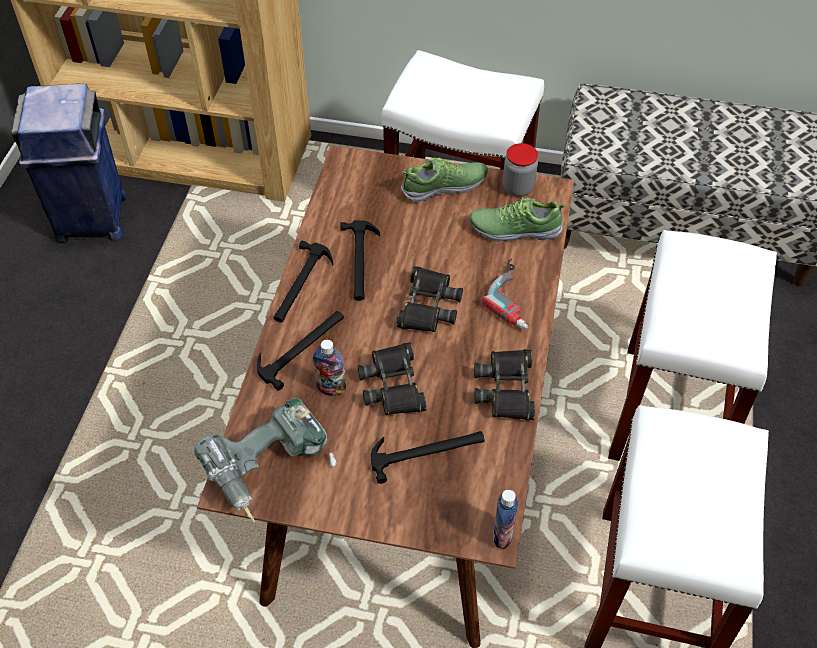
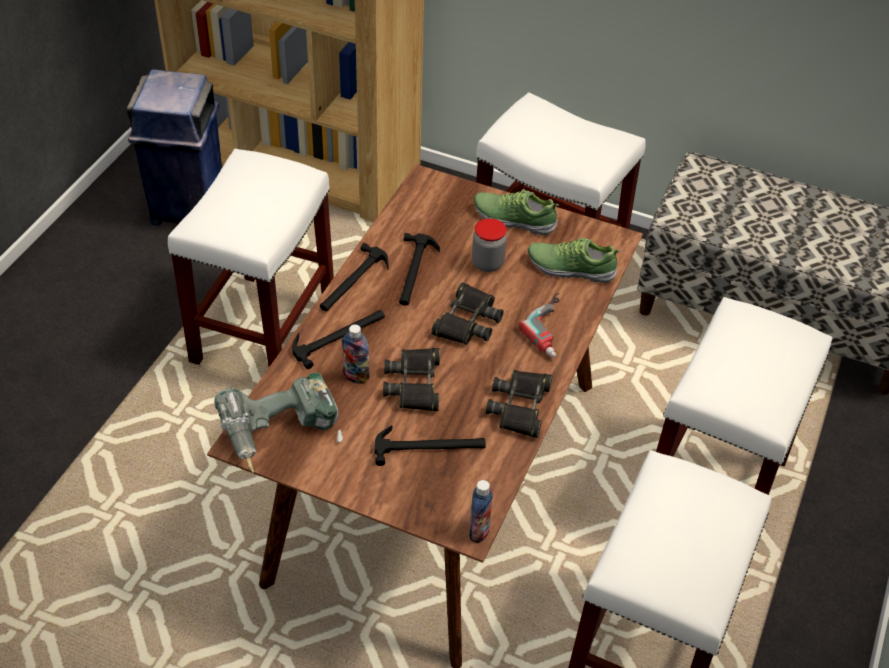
camera: 10 degrees right, 5 degrees down
(198, 332) = (263, 329): none -> white stool
(444, 187) = (514, 219): shoe -> shoe turned 150 degrees counterclockwise
(518, 188) = (585, 231): jar -> jar (487, 263)

